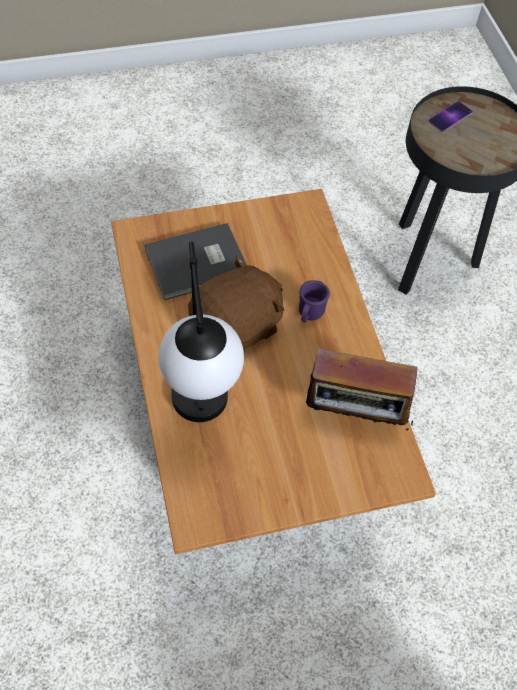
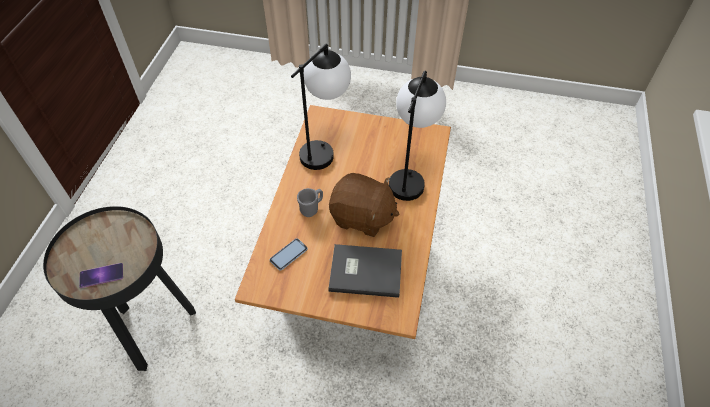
camera: 150 degrees left, 5 degrees down
(237, 327) = (362, 217): brown plush toy -> brown plush toy turned 150 degrees counterclockwise
(297, 249) = (288, 255): none -> phone
(309, 314) = (311, 208): purple mug -> grey mug
(354, 415) = (324, 148): radio -> table lamp

